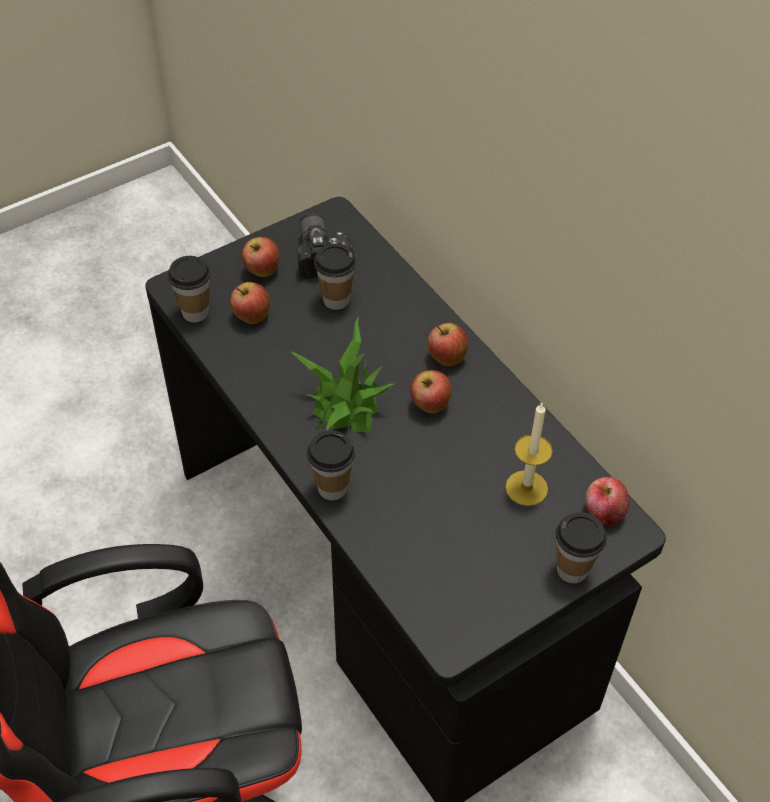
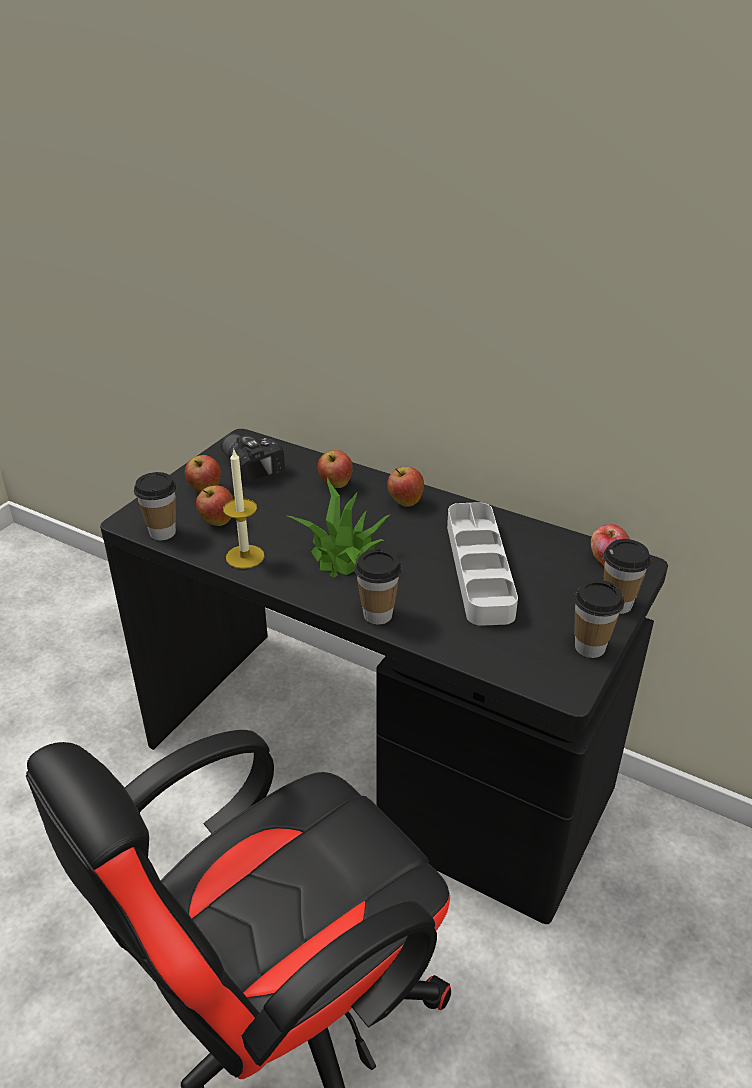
camera: 25 degrees left, 15 degrees down
(336, 300) = (284, 491): cup -> cup (590, 647)
(430, 405) = (416, 535): apple -> apple (335, 485)
(464, 471) = (479, 568): none -> grey tray
(526, 488) = (537, 563): candle -> candle (245, 556)

